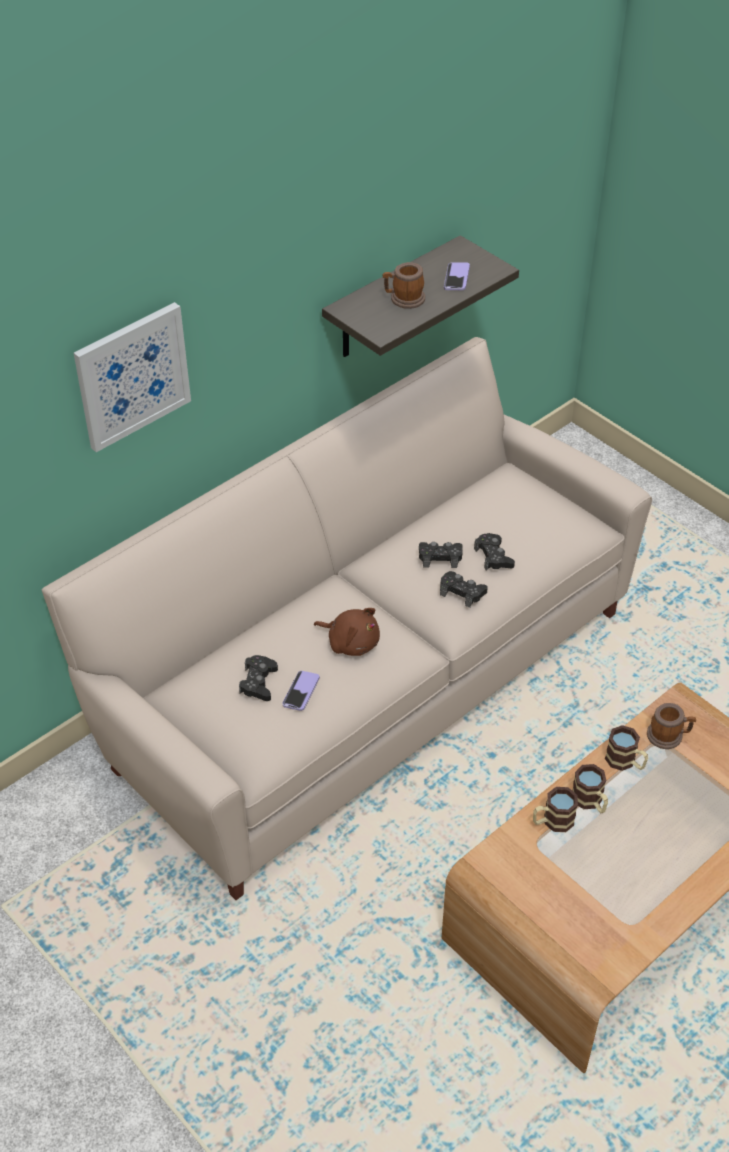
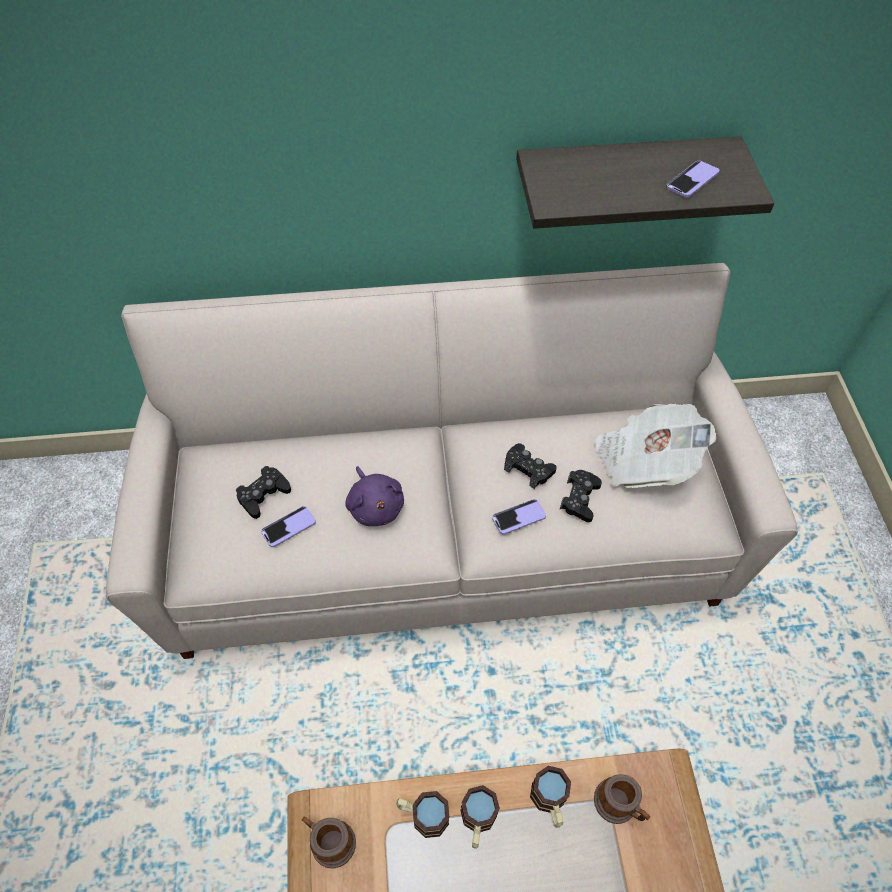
camera: 35 degrees right, 10 degrees up
(132, 375) = (236, 127): picture -> none
(351, 642) = (375, 505): brown plush toy -> purple plush toy
(403, 299) = (611, 178): mug -> mug (329, 841)
(462, 592) = (518, 517): black game controller -> phone
(515, 508) = (645, 460): none -> newspaper

